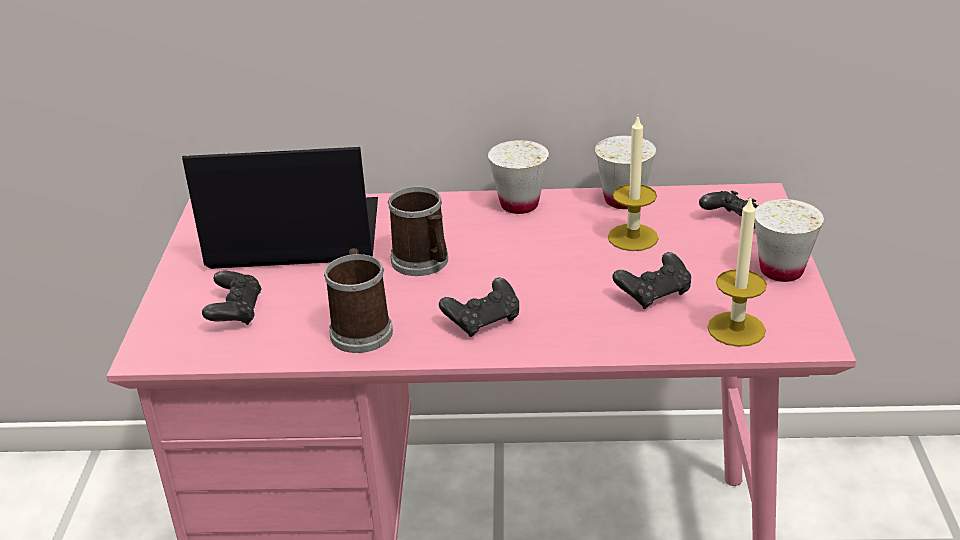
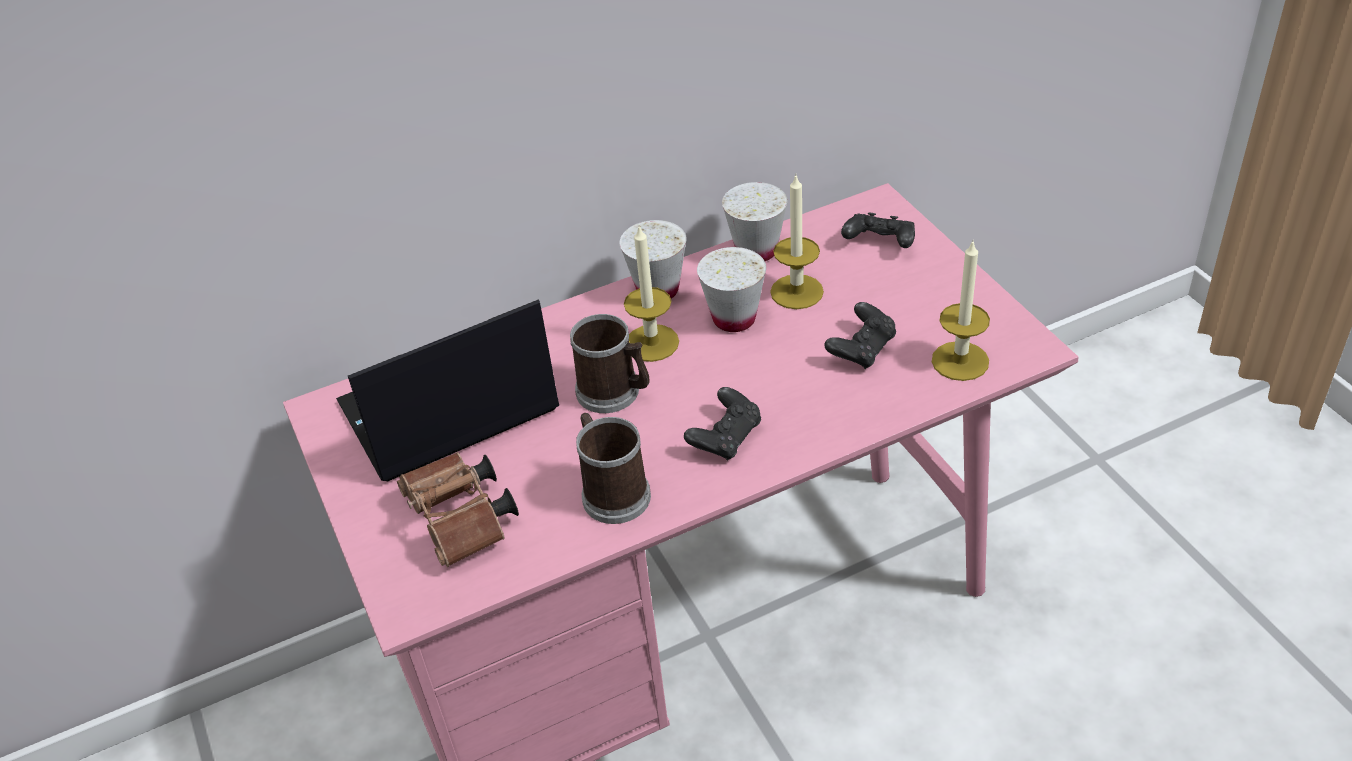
camera: 25 degrees left, 10 degrees up
(235, 312) = (462, 523): black game controller -> brown binoculars
(482, 238) = (652, 343): none -> candle
(781, 270) = (955, 283): white cup -> white cup (734, 319)

